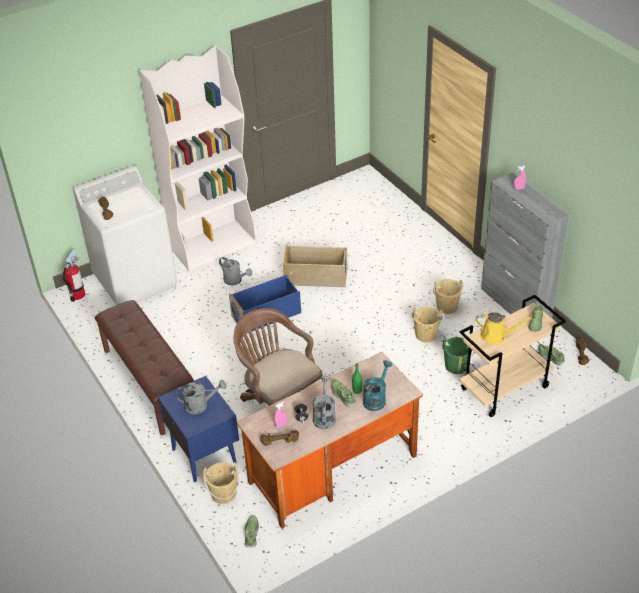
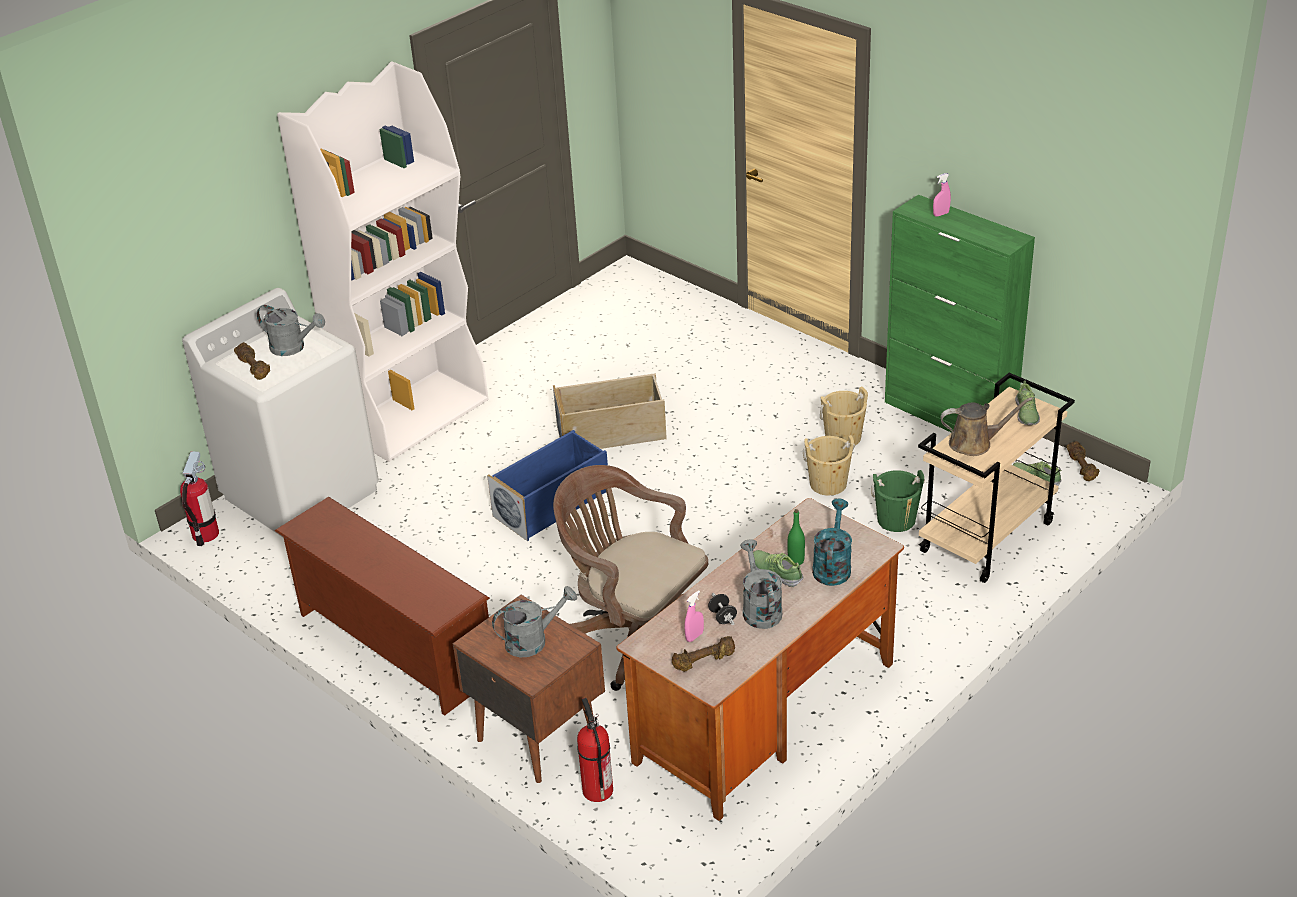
camera: 15 degrees left, 5 degrees down
(149, 383) = (393, 646): brown bench -> brown shoe rack
(204, 454) = (536, 736): blue nightstand -> brown nightstand
(223, 493) = (597, 789): beige bucket -> fire extinguisher
(235, 281) = (477, 462): grey watering can -> grey watering can (293, 348)
(251, 533) = (672, 840): shoe -> none
(496, 336) = (974, 443): yellow watering can -> brown watering can
(515, 306) = (949, 417): grey cabinet -> green cabinet

